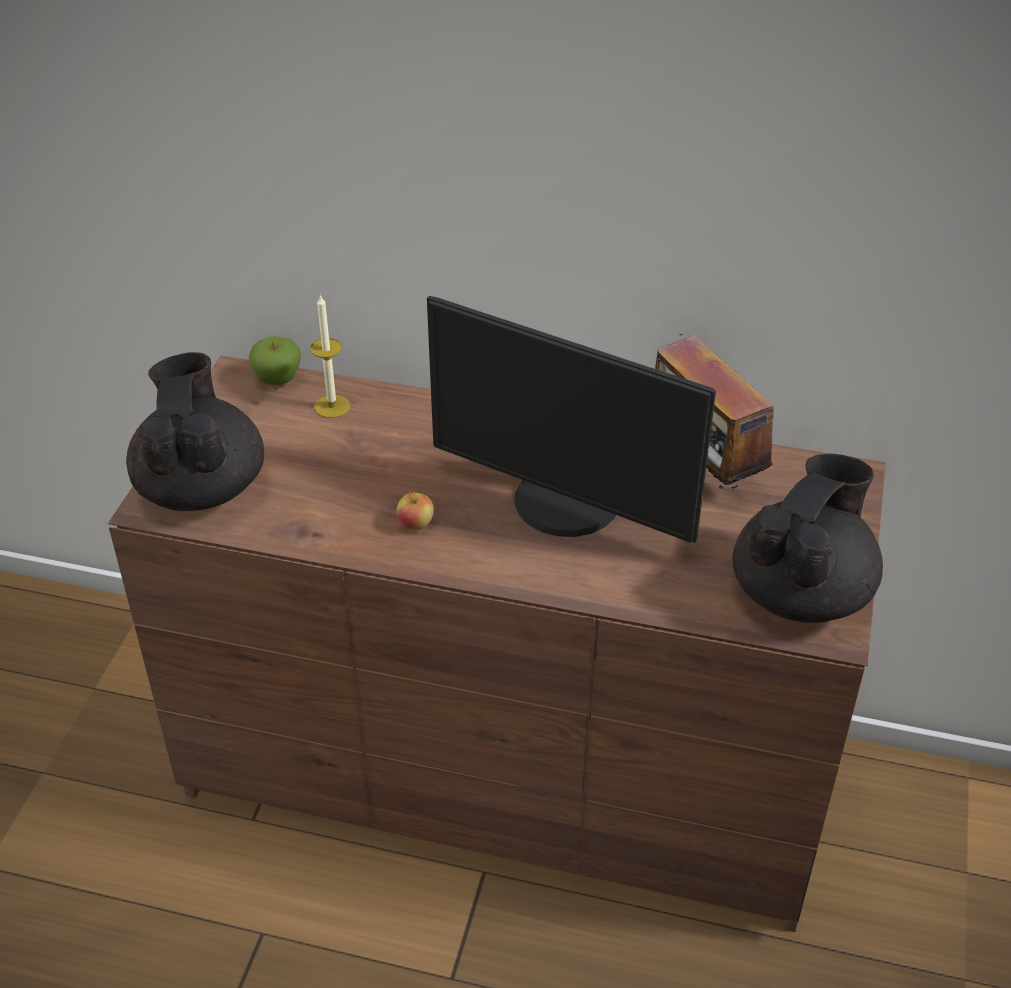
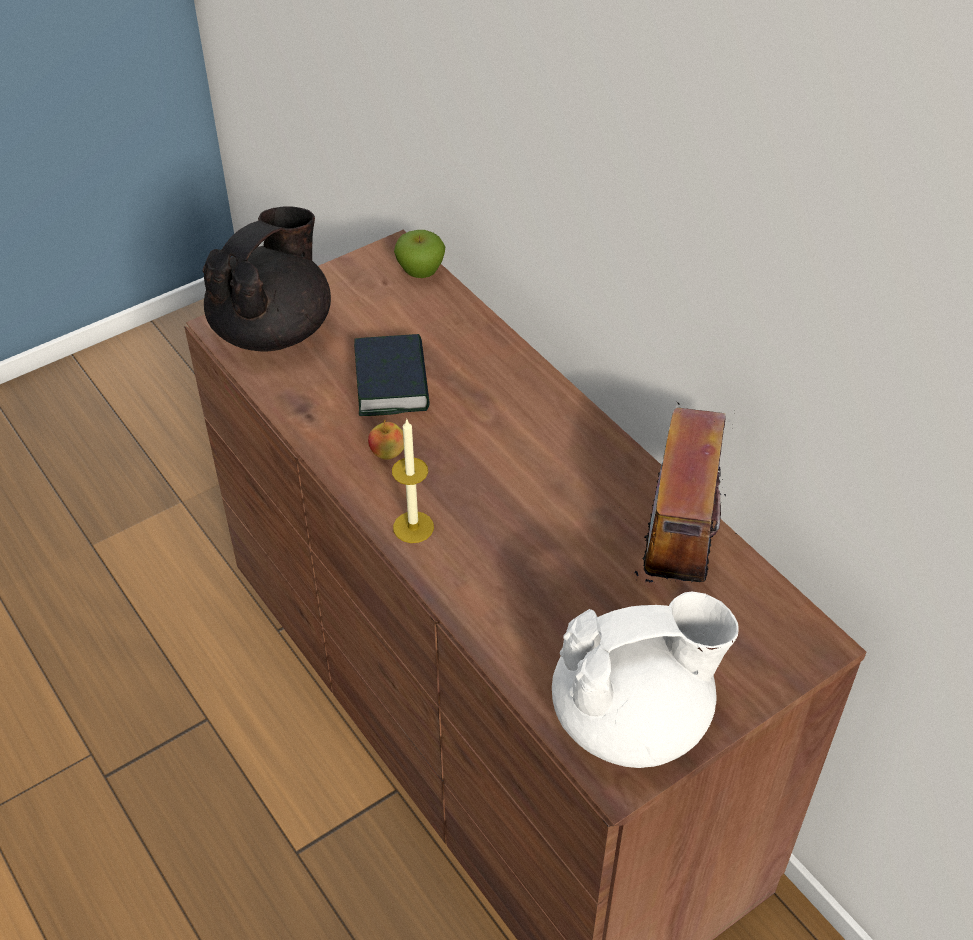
camera: 40 degrees right, 5 degrees up
(332, 406) = (436, 317): candle -> candle (413, 527)
(355, 472) = (392, 382): none -> book
(564, 504) = (521, 508): monitor -> none
(801, 592) = (633, 718): black teapot -> white teapot

